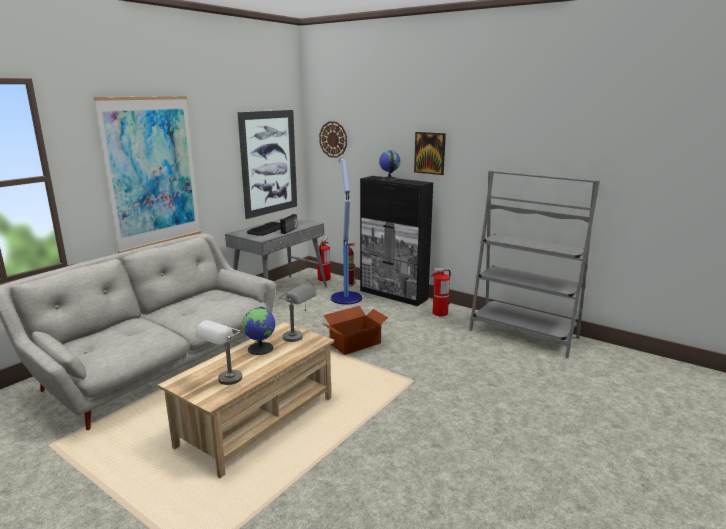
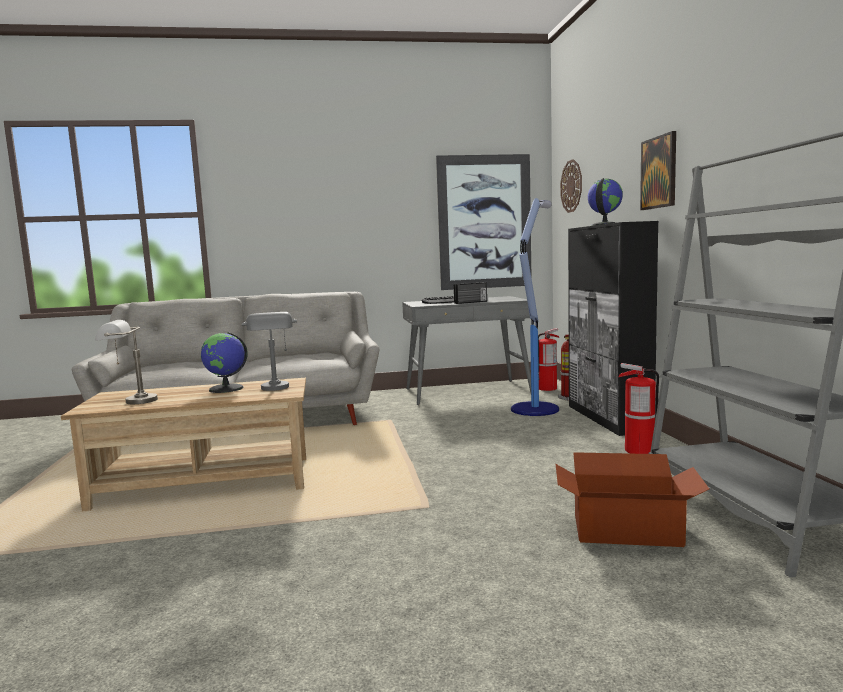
camera: 45 degrees right, 10 degrees down
(152, 172) = (313, 219): picture -> none
(354, 343) = (445, 451): cardboard box -> cardboard box (625, 529)

